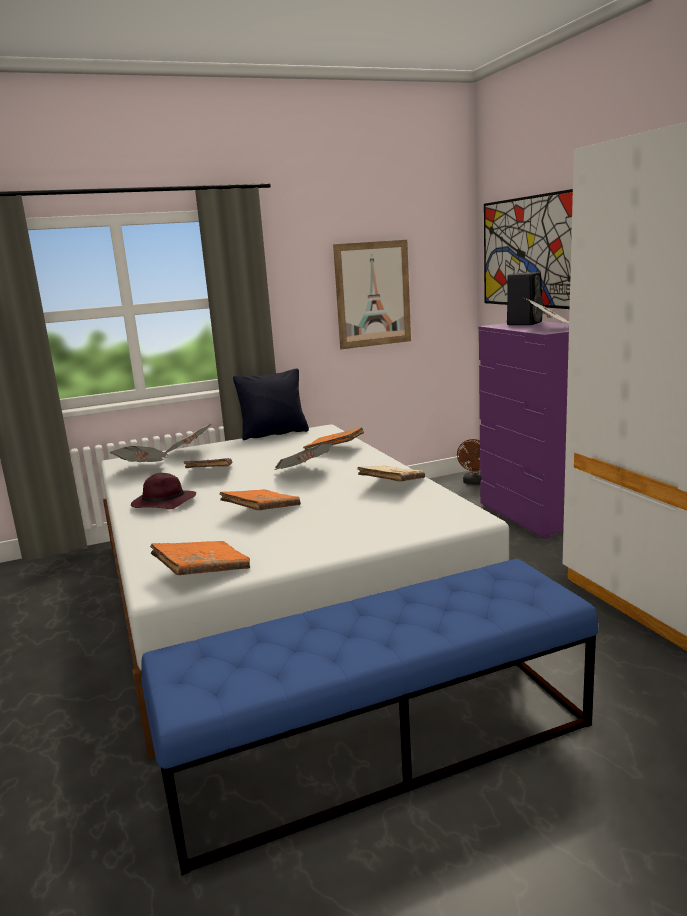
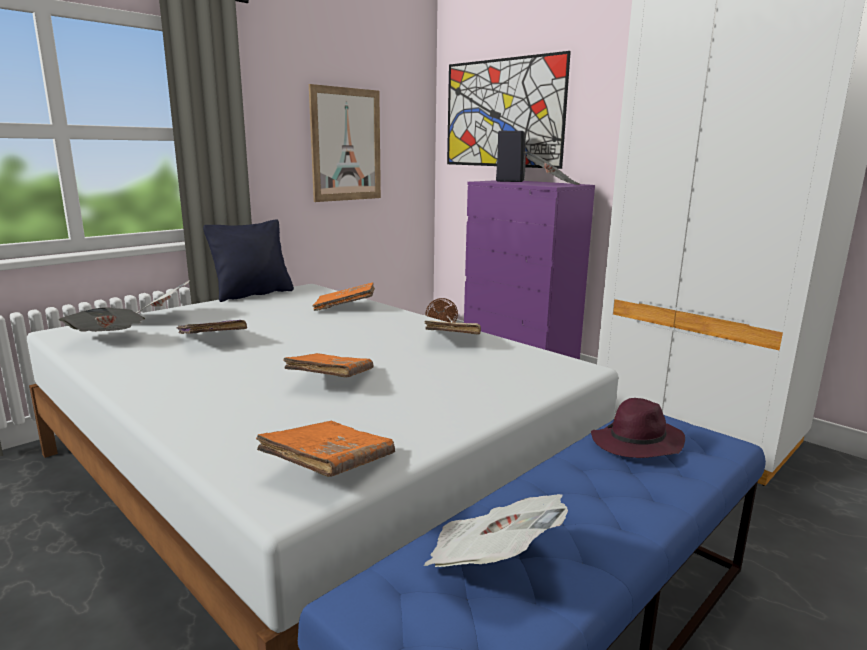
camera: 25 degrees left, 0 degrees up
(163, 504) = (179, 381): purple hat -> purple hat (636, 444)
(303, 472) = (336, 333): newspaper -> newspaper (490, 561)

